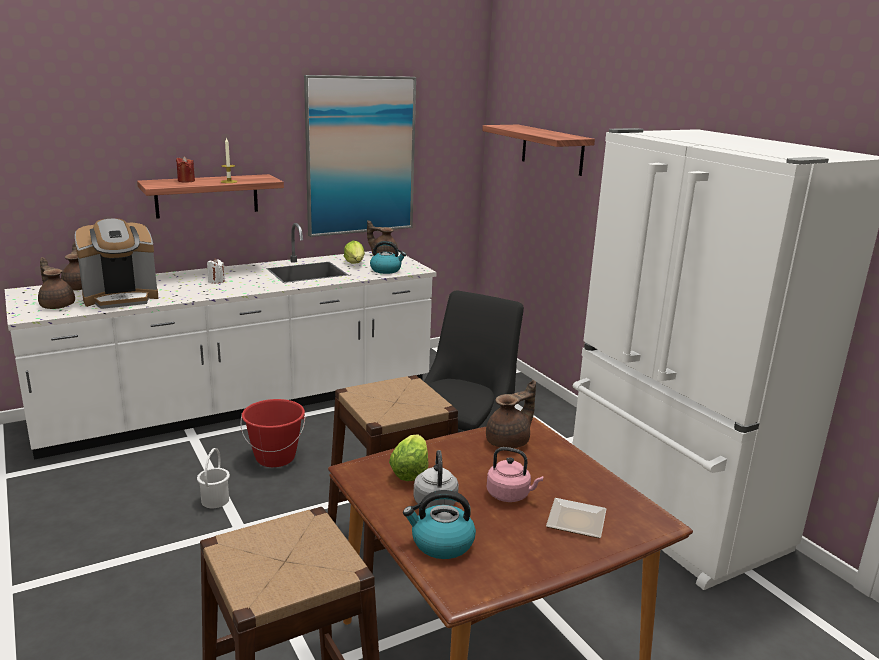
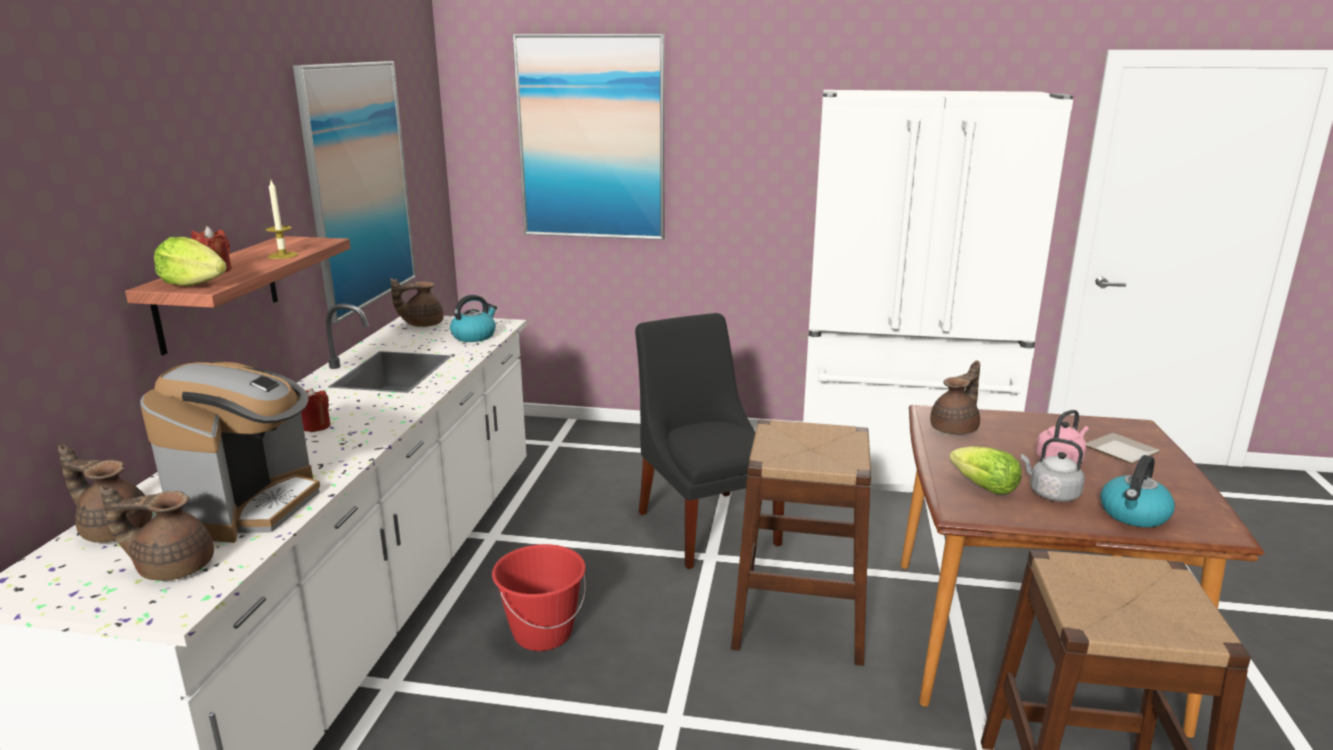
camera: 50 degrees left, 0 degrees up
(215, 500) = (586, 718): white bucket -> none
(216, 281) = (316, 426): white candle -> red candle
(355, 263) = (417, 342): lettuce -> lettuce (194, 285)
(509, 442) = (955, 429): brown teapot -> brown teapot turned 45 degrees clockwise
(552, 149) = (591, 138): shelf -> picture

